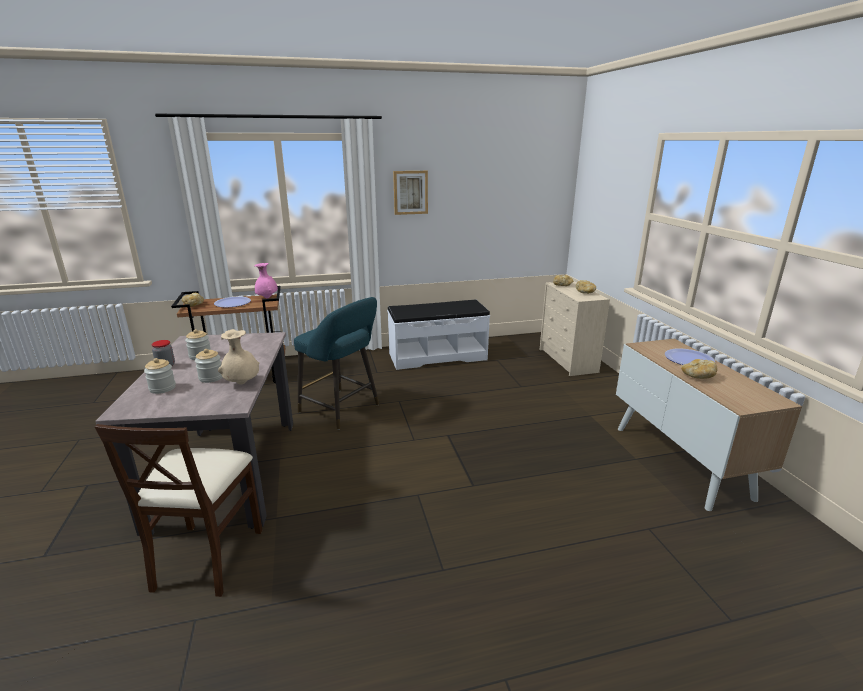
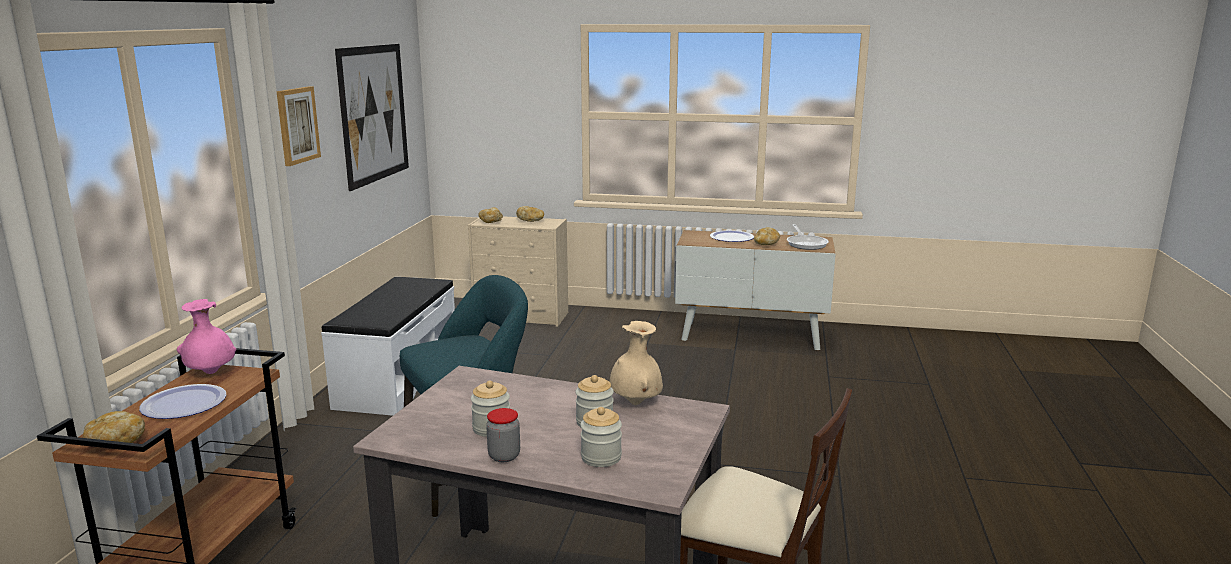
camera: 65 degrees left, 5 degrees down
(500, 194) = (374, 113): none -> picture
(740, 395) = (806, 244): none -> frying pan

